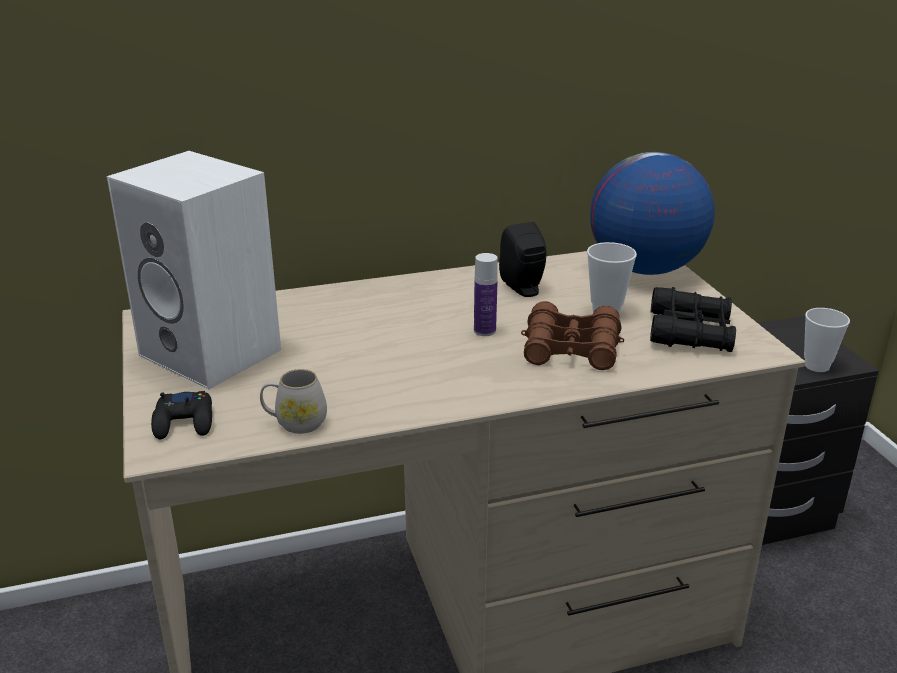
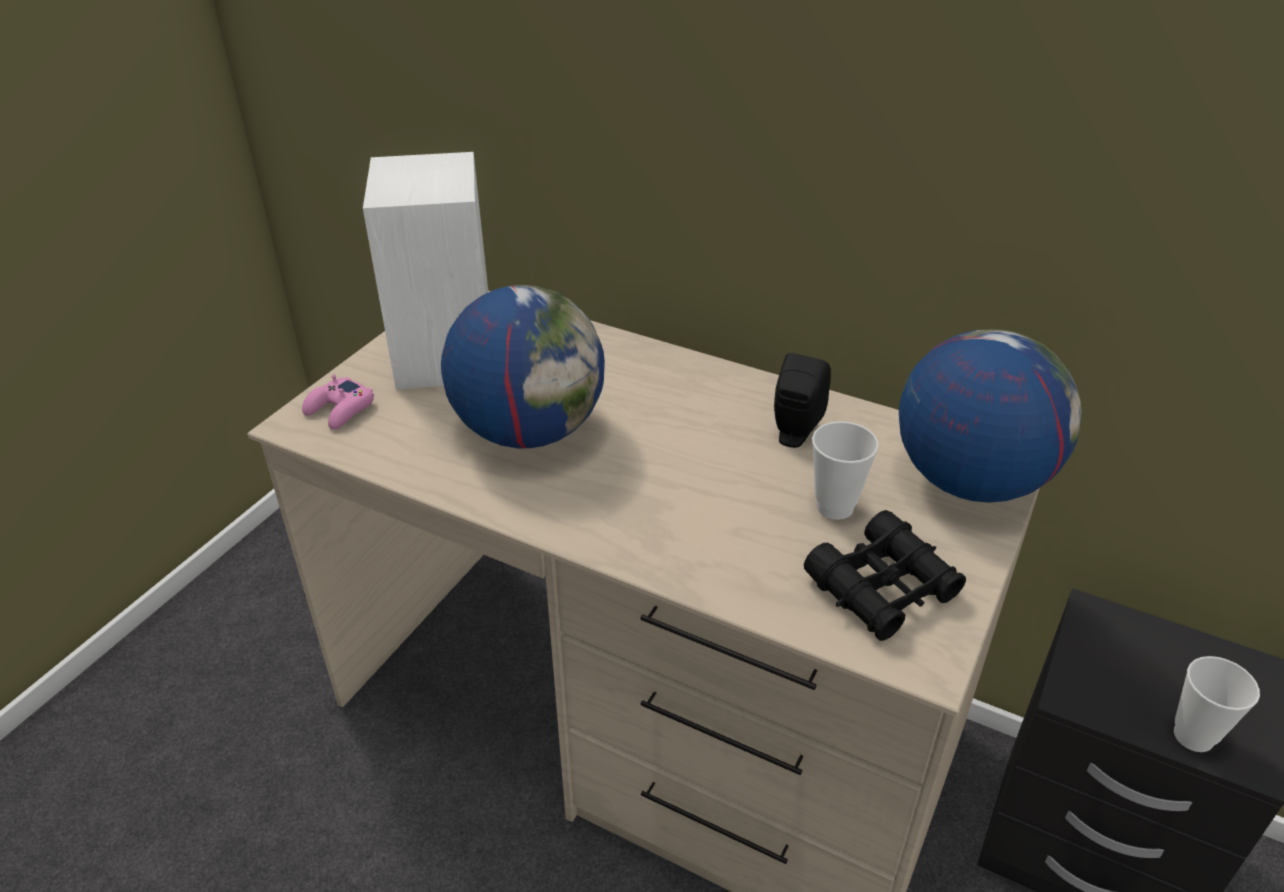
camera: 45 degrees right, 10 degrees up
(185, 422) = (340, 410): black game controller -> pink game controller
(295, 423) = (400, 457): white mug -> none
(361, 363) = (529, 430): none -> globe
(484, 331) = (679, 459): bottle -> none
(571, 349) = (724, 528): brown binoculars -> none

